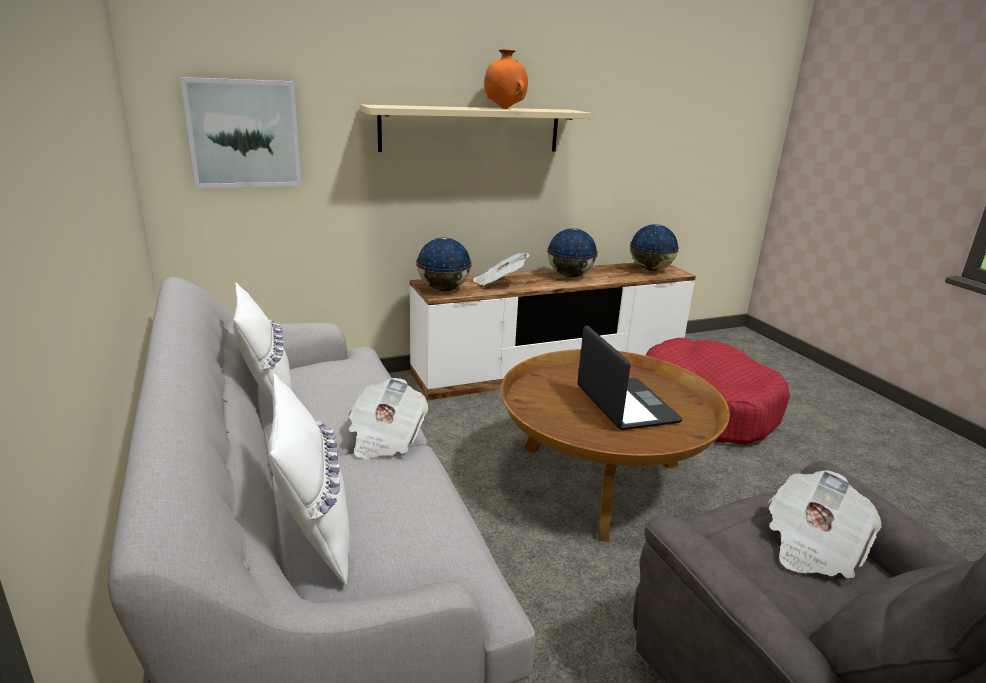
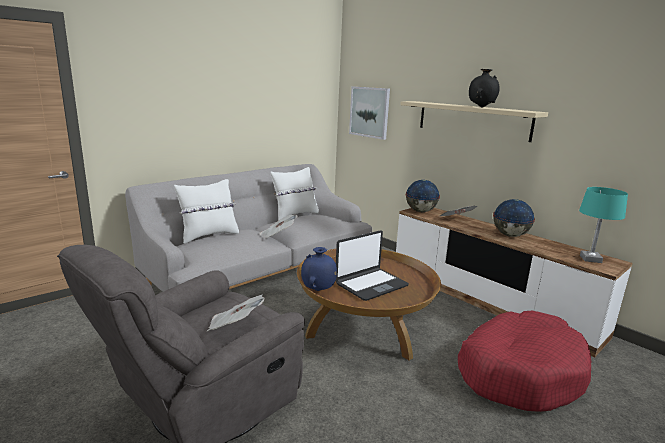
camera: 70 degrees right, 5 degrees down
(504, 109) = (481, 107): orange vase -> black vase
(639, 451) = (318, 290): none -> blue vase
(651, 269) = (590, 259): globe -> turquoise table lamp

